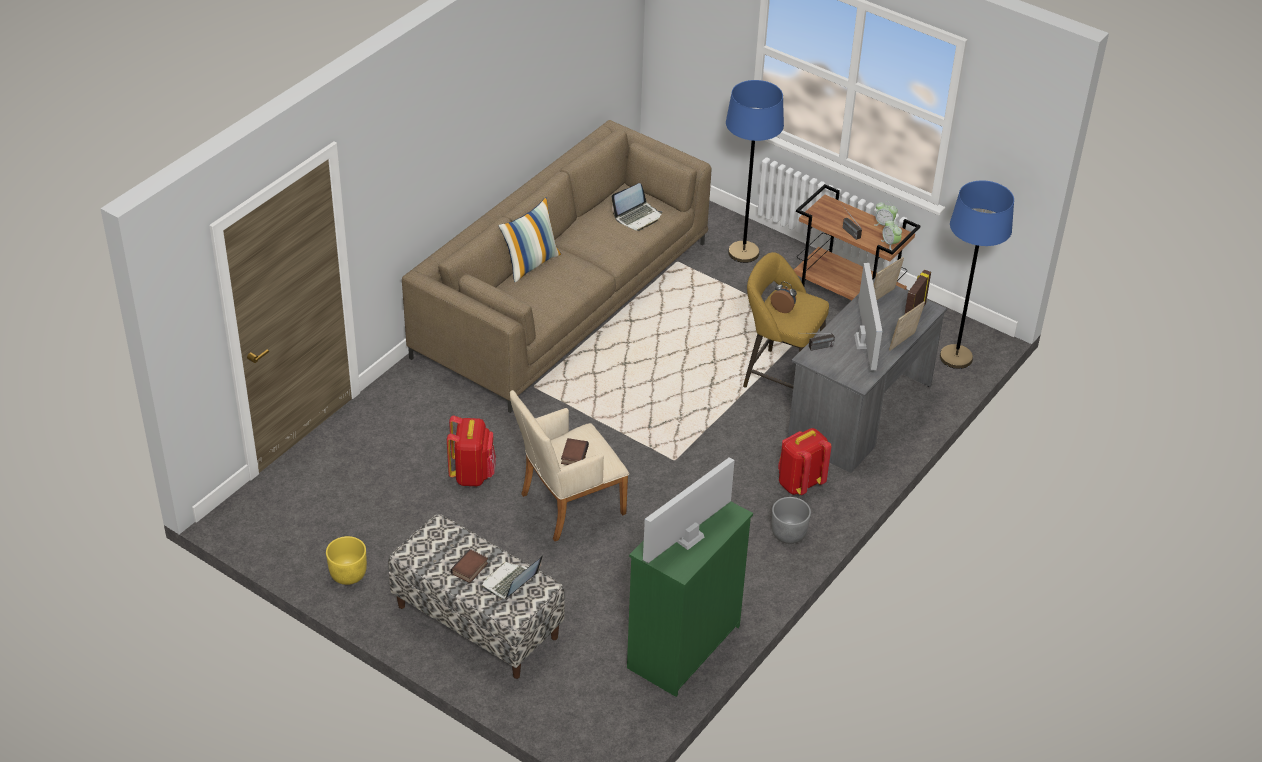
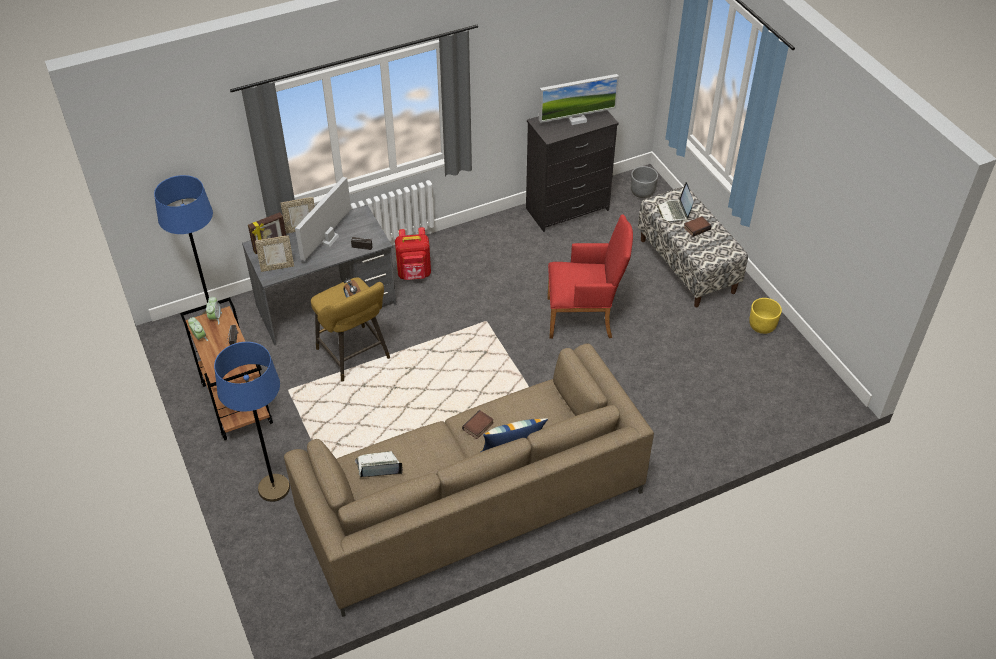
camera: 150 degrees left, 5 degrees up
(472, 474) = (640, 365): red backpack -> none
(510, 583) = (674, 211): laptop -> laptop turned 105 degrees clockwise
(566, 506) = (584, 317): beige armchair -> red armchair
(573, 454) = (584, 274): book -> book (478, 427)
(682, 647) = (568, 209): green dresser -> black dresser
(788, 533) = (450, 247): grey planter -> grey planter (642, 192)

